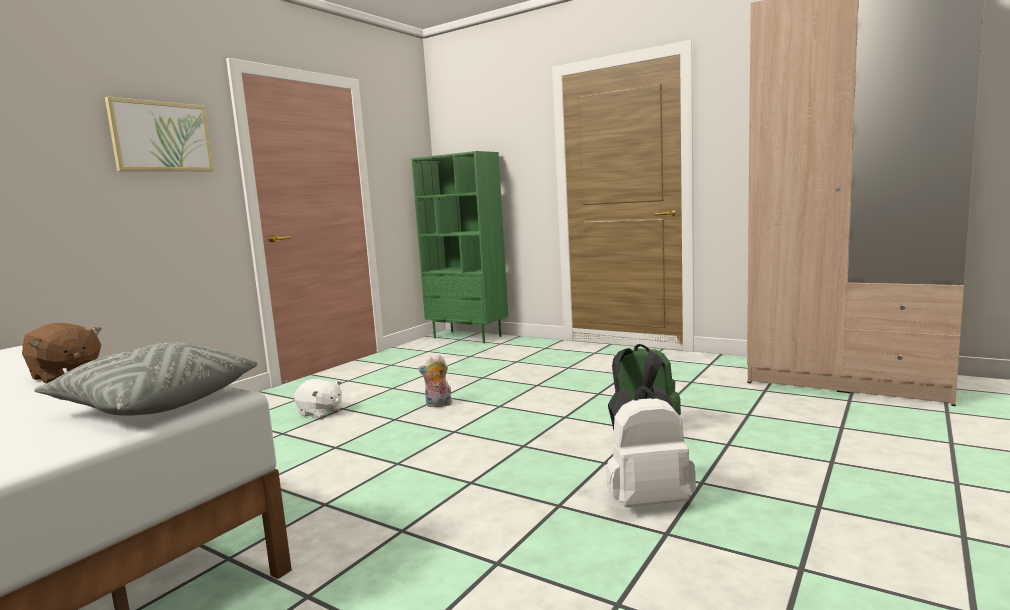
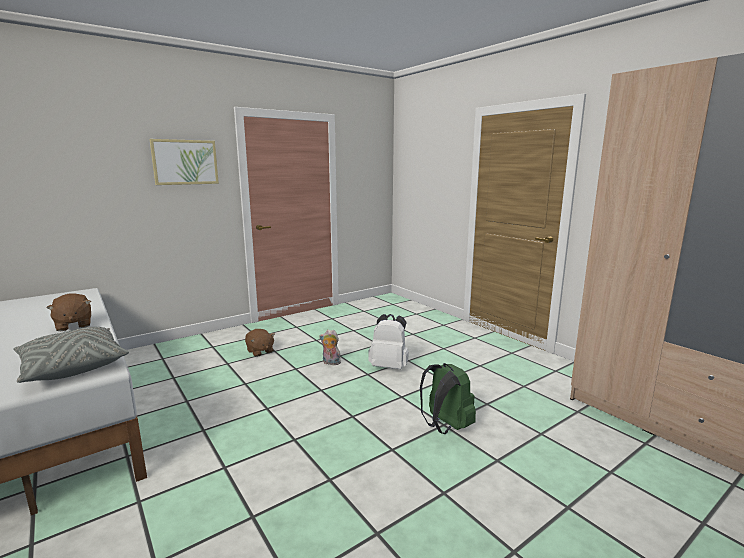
camera: 20 degrees right, 5 degrees up
(320, 413) = (260, 351): white plush toy -> brown plush toy
(468, 337) = (400, 303): green bookcase -> none
(647, 500) = (390, 496): white backpack -> white backpack (389, 366)

